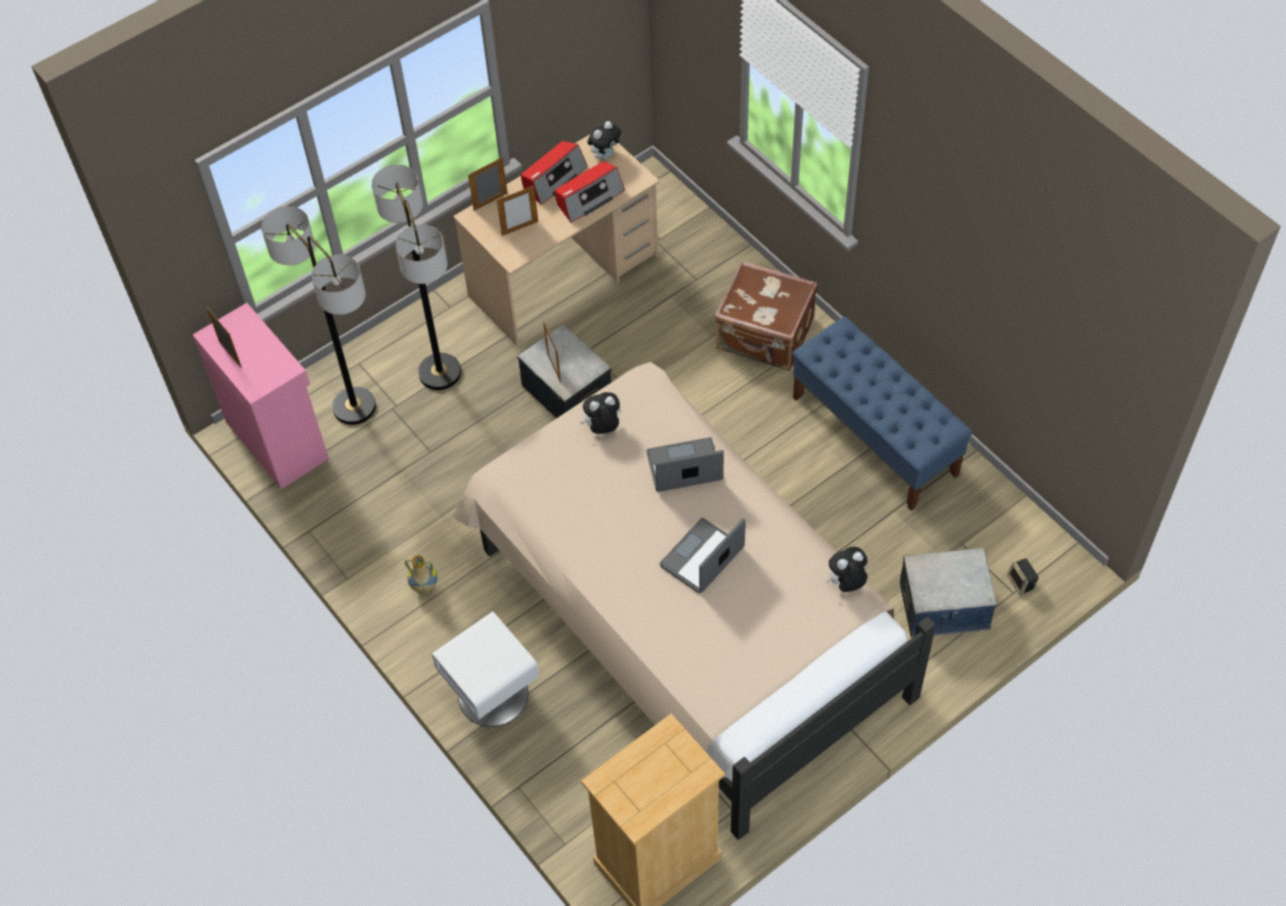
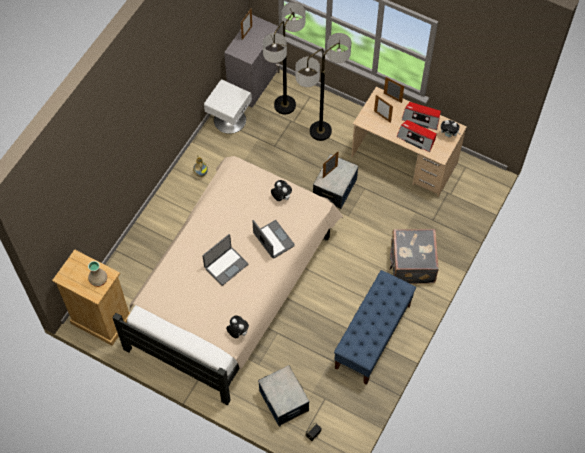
camera: 65 degrees right, 5 degrees up
(278, 438) = (254, 83): pink cabinet -> grey cabinet
(492, 695) = (157, 222): white nightstand -> white nightstand (229, 119)
(671, 755) = (98, 280): none -> beige vase
(703, 558) = (226, 265): laptop -> laptop turned 120 degrees clockwise
(765, 336) = (411, 264): brown suitcase -> grey suitcase

